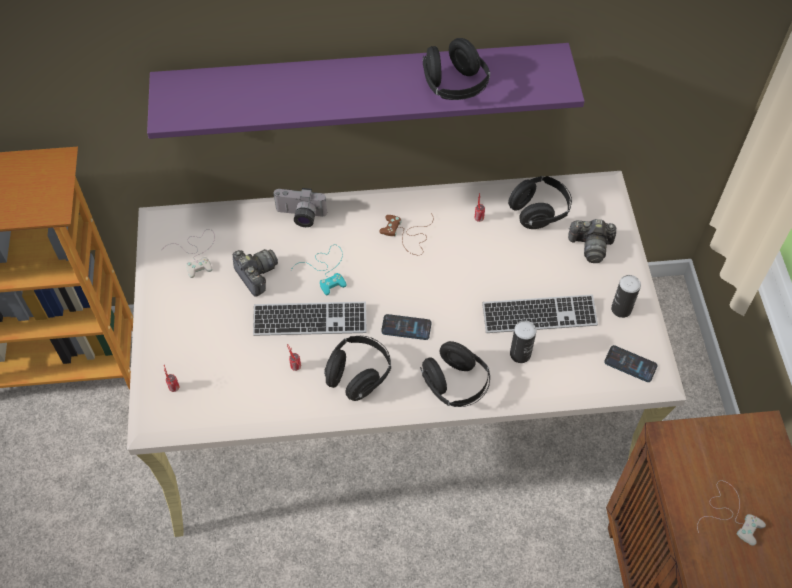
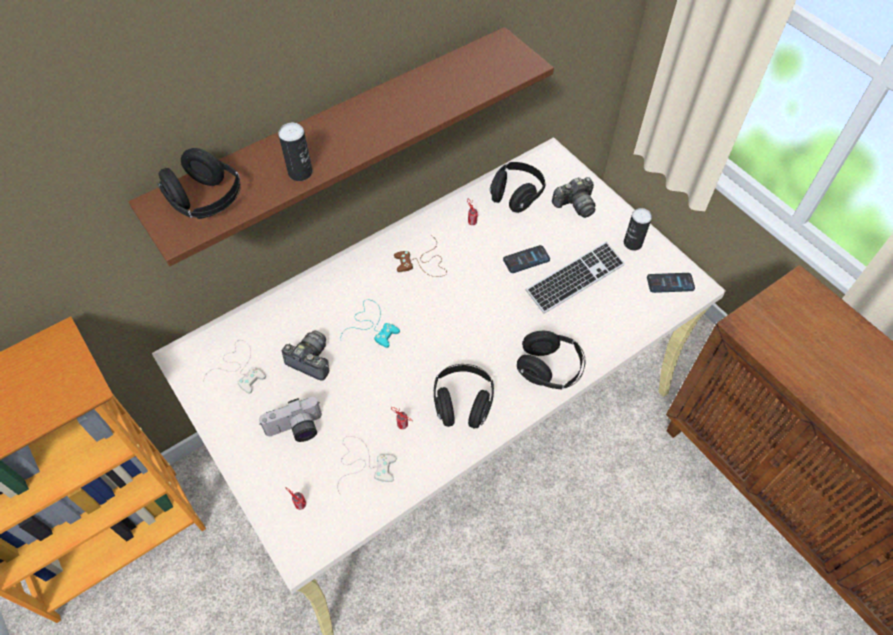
camera: 30 degrees left, 0 degrees up
(300, 216) = (316, 290): camera -> camera (296, 430)
(310, 320) = (387, 377): keyboard -> none
(362, 85) = (338, 136): purple shelf -> brown shelf
(406, 327) = (475, 341): phone -> phone (526, 260)
(454, 86) = (437, 98): black headphones -> black headphones (206, 201)
(520, 354) = (582, 317): can -> can (300, 172)
(730, 514) = (826, 362): white game controller -> white game controller (363, 463)

